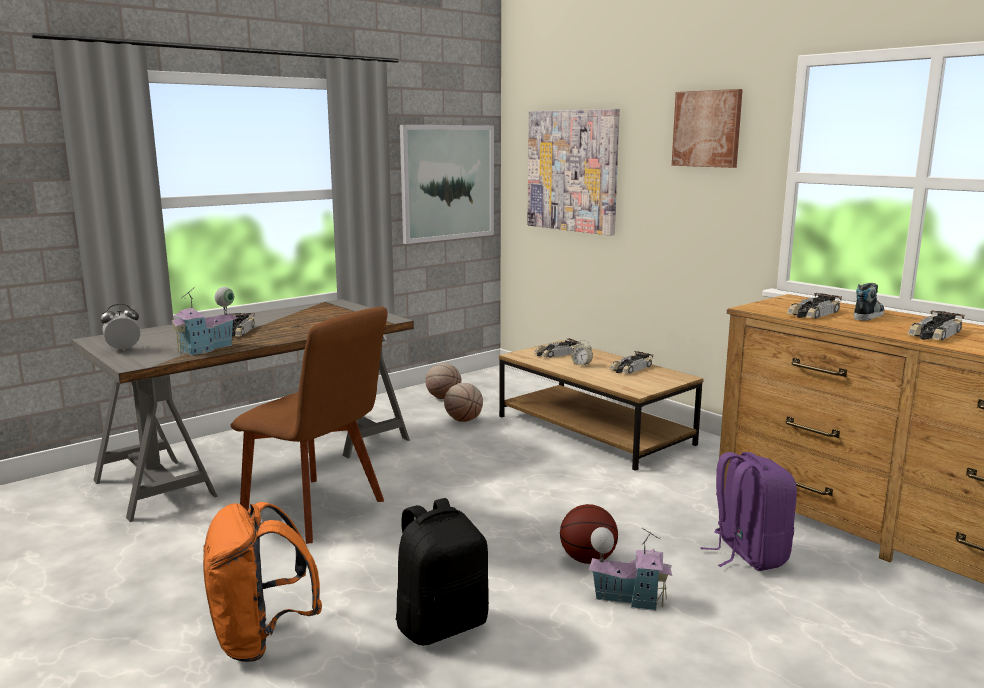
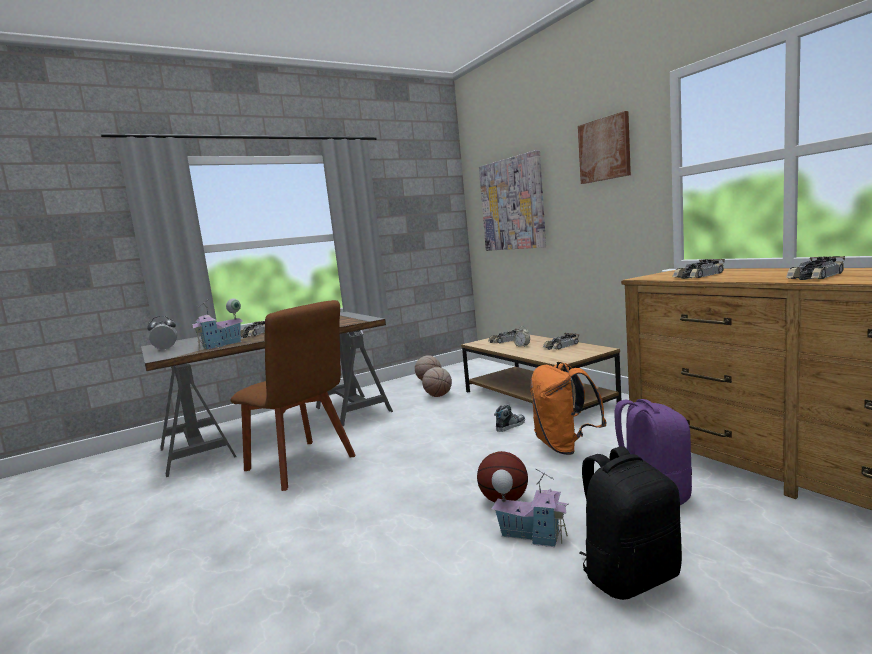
camera: 10 degrees right, 5 degrees down
(261, 639) = (207, 571): orange backpack -> orange backpack (565, 446)
(442, 624) = (359, 559): black backpack -> black backpack (630, 575)
(447, 182) = (424, 225): picture -> none
(868, 315) = (750, 272): shoe -> shoe (510, 425)

